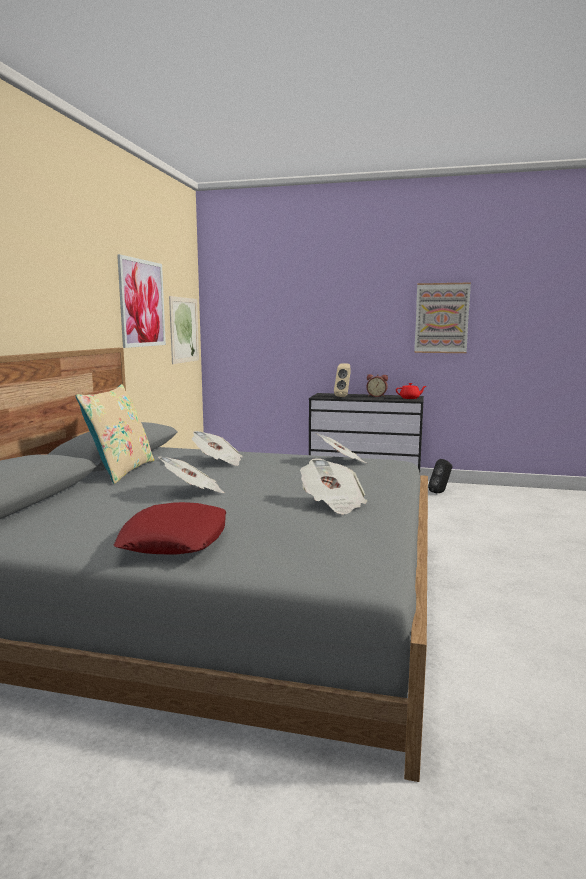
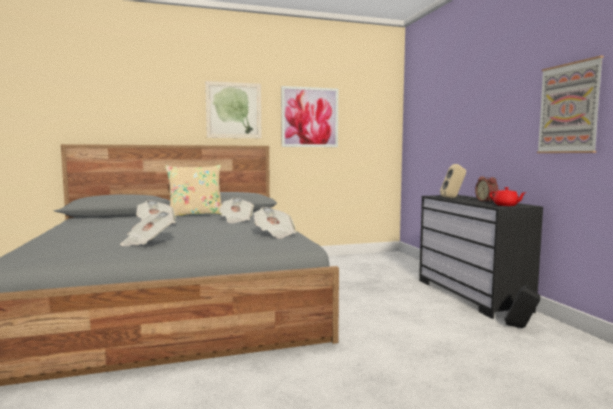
camera: 60 degrees right, 5 degrees down
(175, 539) = (69, 233): red pillow -> none
(184, 330) = (371, 137): picture -> picture (234, 110)

